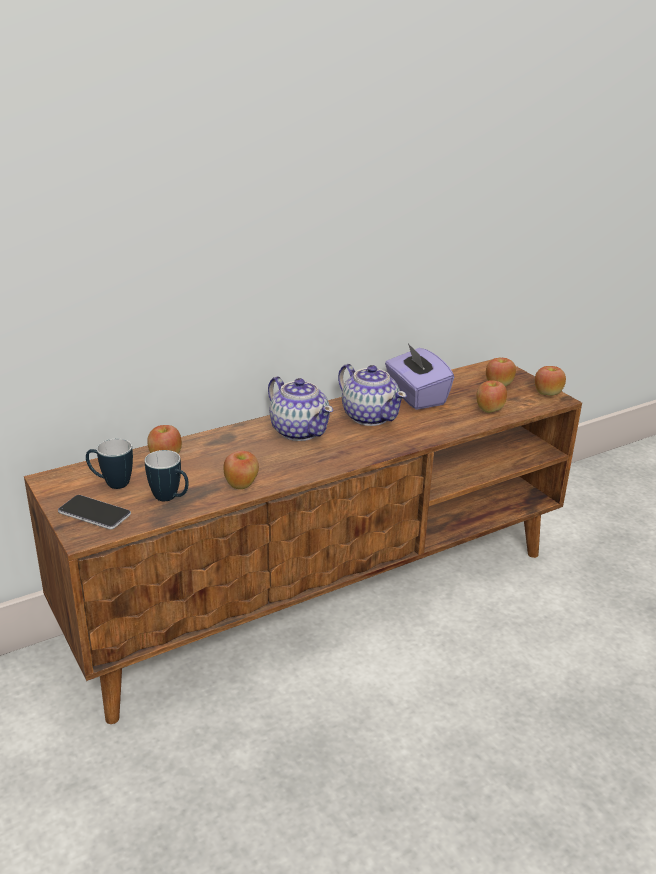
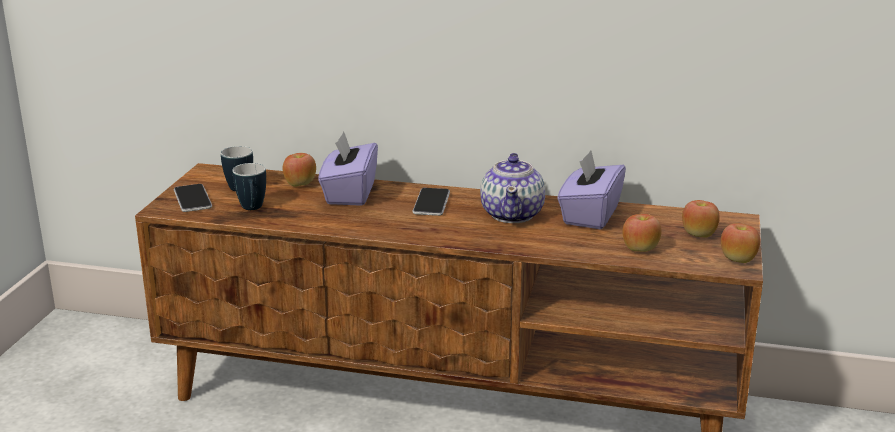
camera: 45 degrees right, 5 degrees down
(222, 449) = (349, 193): none -> purple tissue box
(241, 485) = (314, 220): apple -> none
(299, 431) = (431, 203): teapot -> phone

